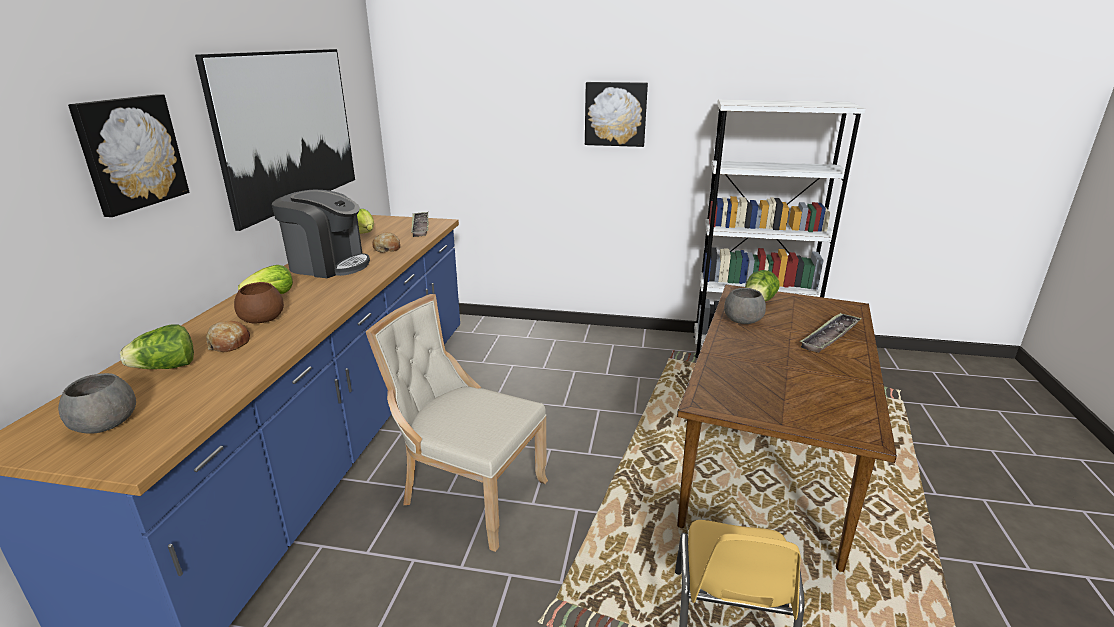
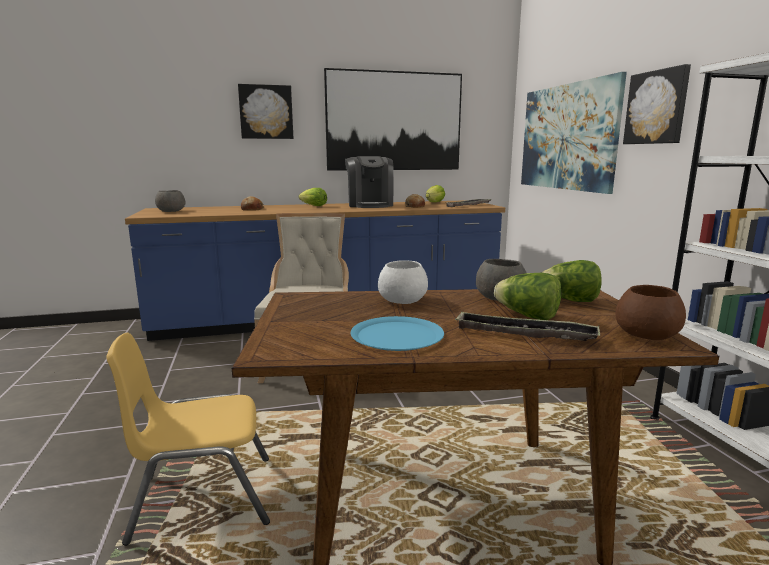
camera: 65 degrees right, 10 degrees down
(166, 368) = (222, 209): lettuce -> lettuce (527, 316)
(262, 318) = (284, 208): brown bowl -> brown bowl (647, 334)
(493, 132) = (567, 137): none -> picture
(736, 355) = (403, 300): none -> white bowl
(828, 377) = (397, 335): none -> blue plate

